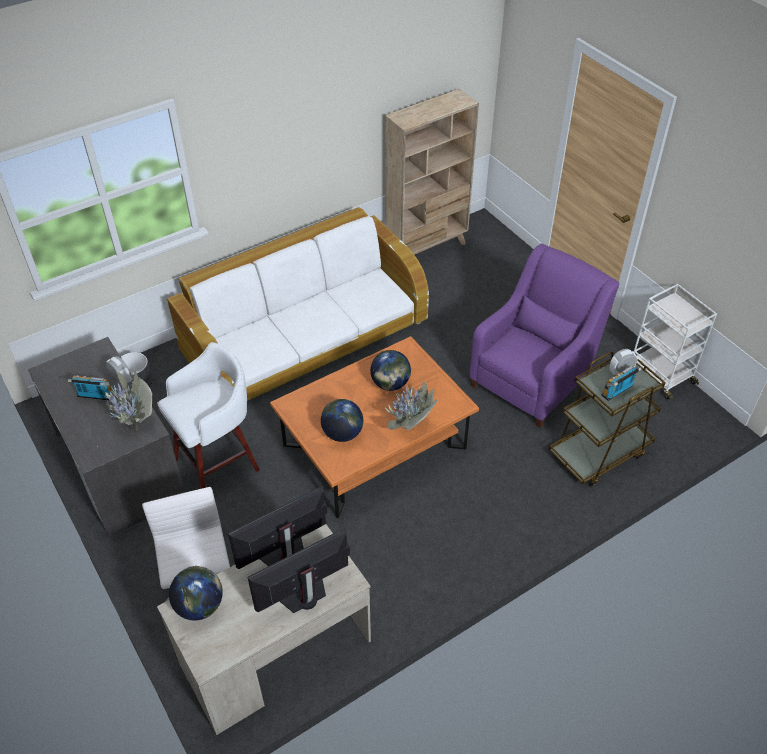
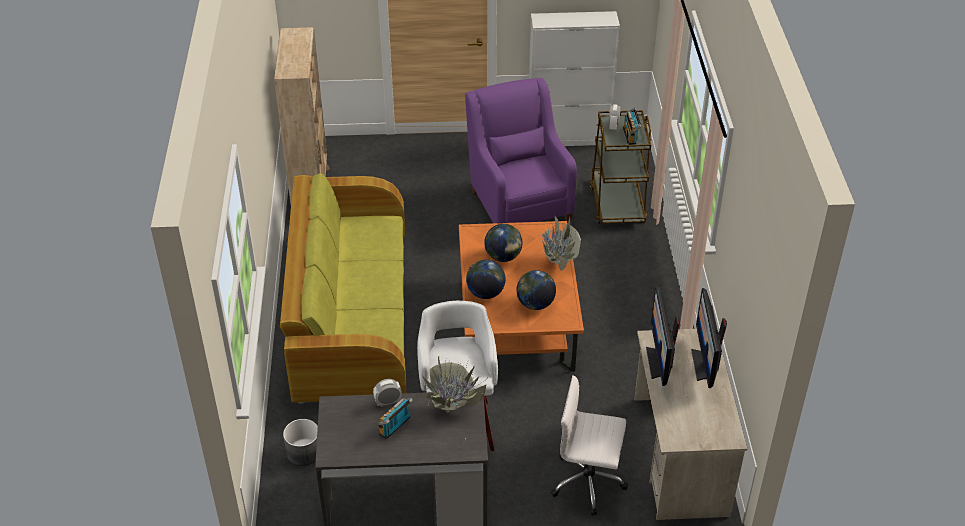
camera: 60 degrees left, 5 degrees down
(200, 606) = (677, 426): globe -> globe (485, 293)
(305, 337) = (351, 313): white sofa -> green sofa
(660, 374) = (568, 138): white cart -> white cabinet

